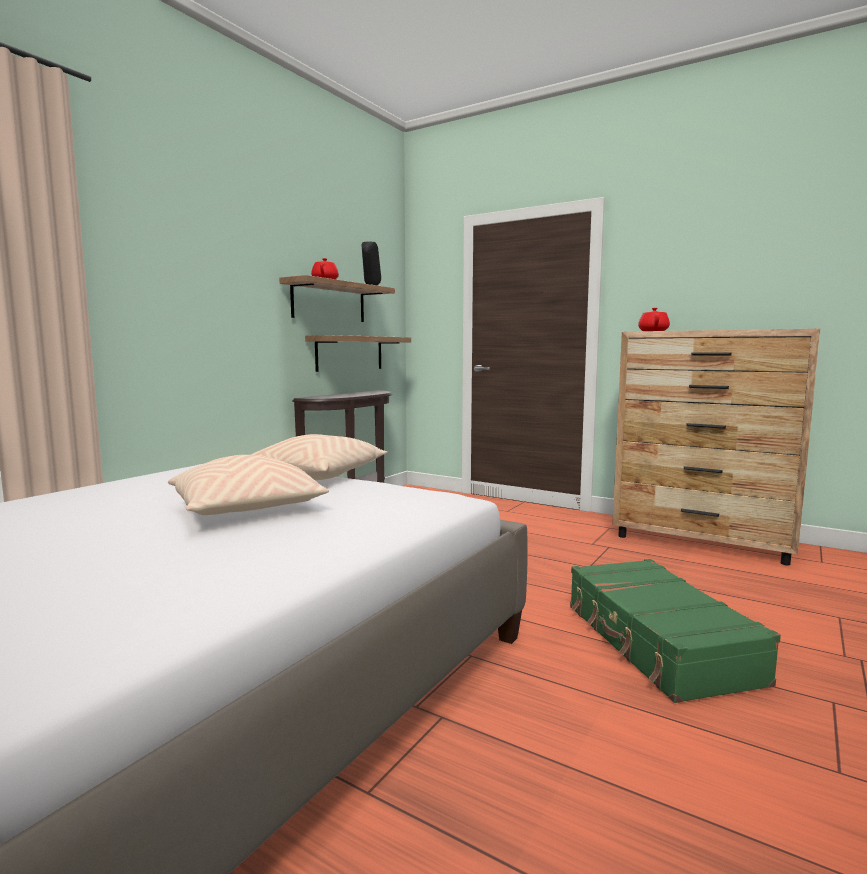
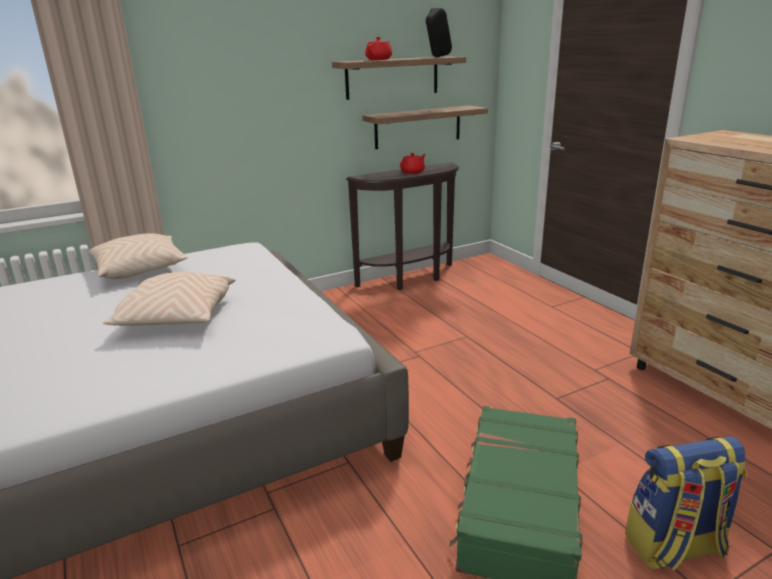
camera: 30 degrees right, 15 degrees up
(319, 475) = (283, 278): beige pillow -> beige pillow (140, 269)
(653, 331) = (714, 138): red teapot -> red teapot (413, 172)
(787, 634) = (675, 547): none -> backpack

